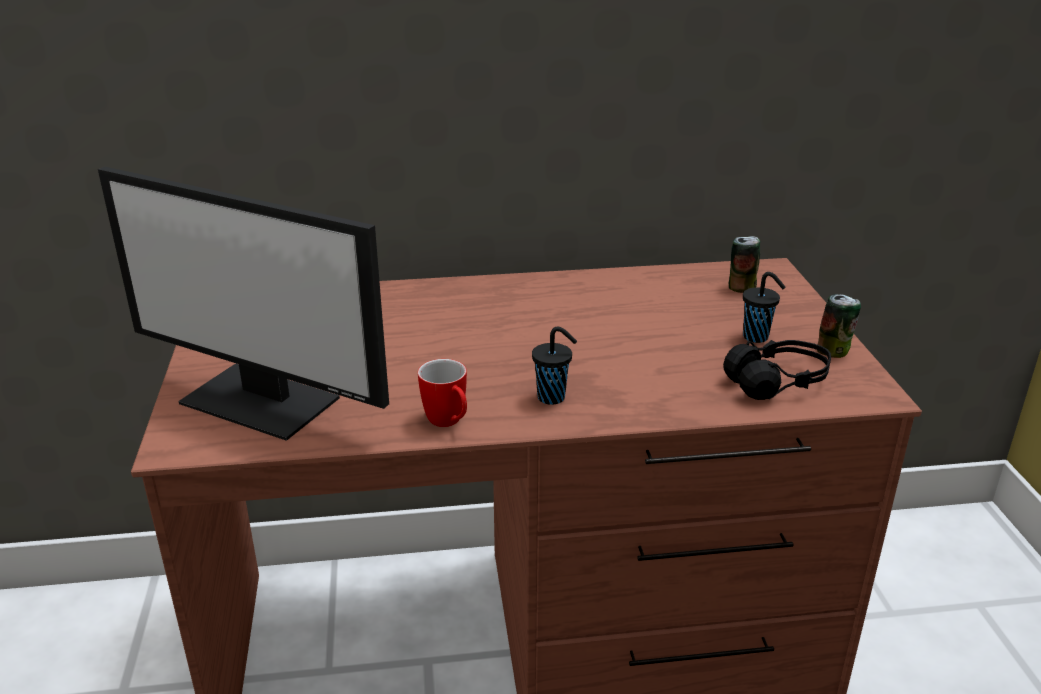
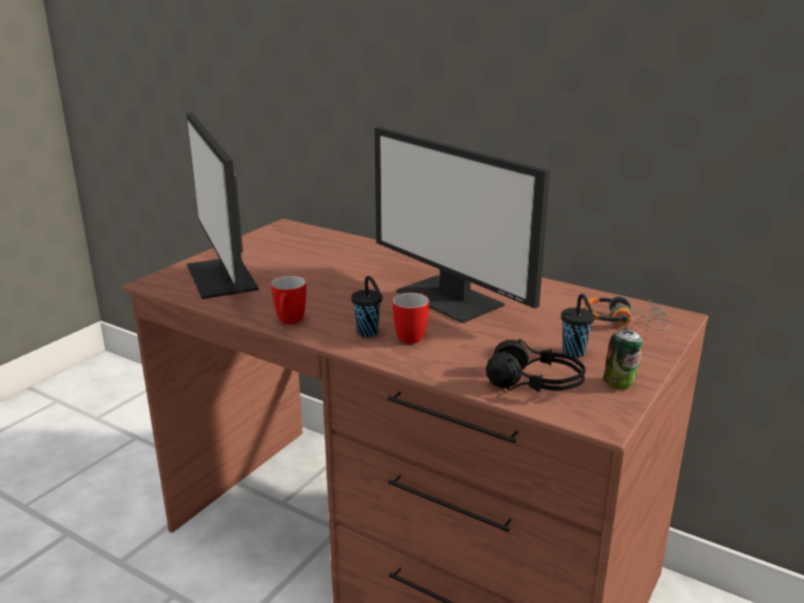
camera: 40 degrees right, 5 degrees down
(564, 323) = (451, 298): none -> monitor
(599, 380) = (413, 335): none -> mug
(741, 288) = (625, 321): can -> headphones

